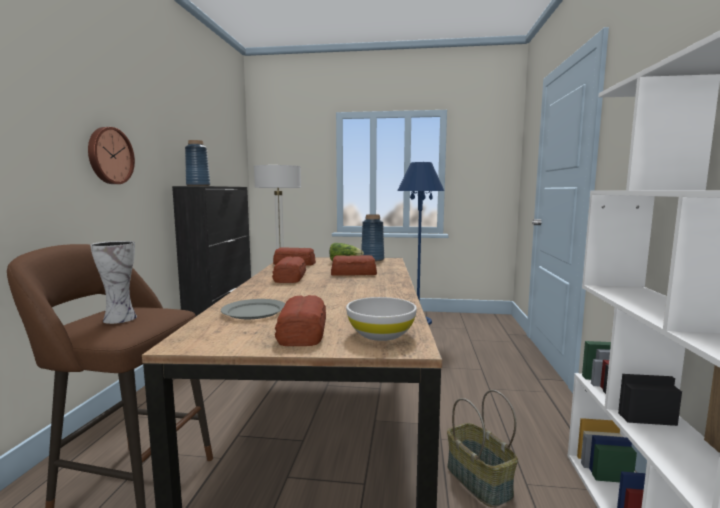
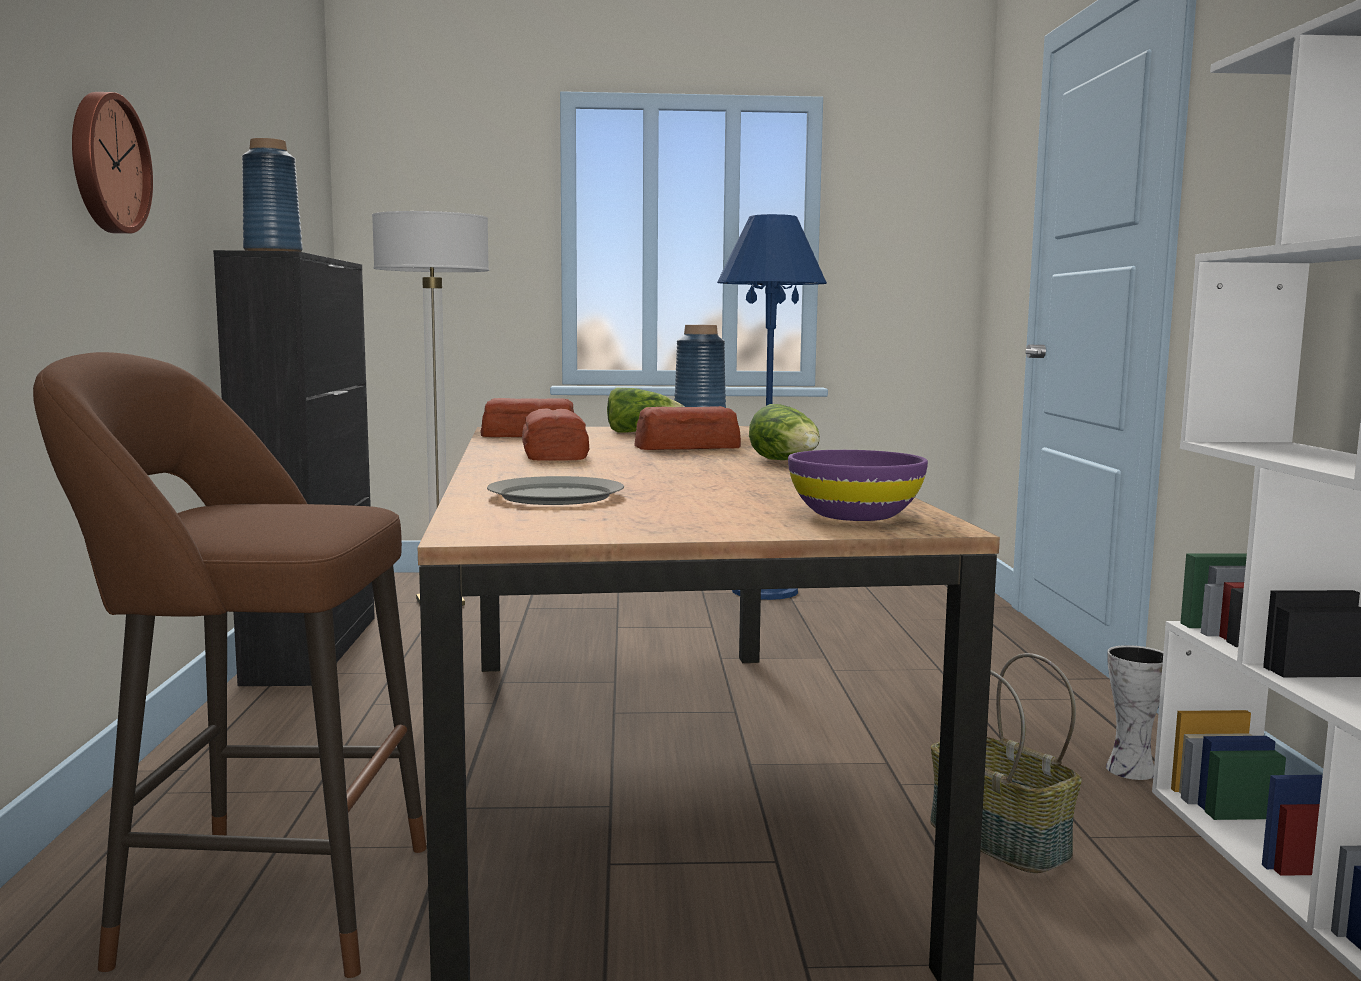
camera: 10 degrees left, 0 degrees up
(119, 318) = (259, 514): vase -> vase (1128, 769)
(303, 331) = (699, 515): bread -> none
(380, 334) = (854, 515): white bowl -> purple bowl
(388, 286) = (787, 462): none -> lettuce

